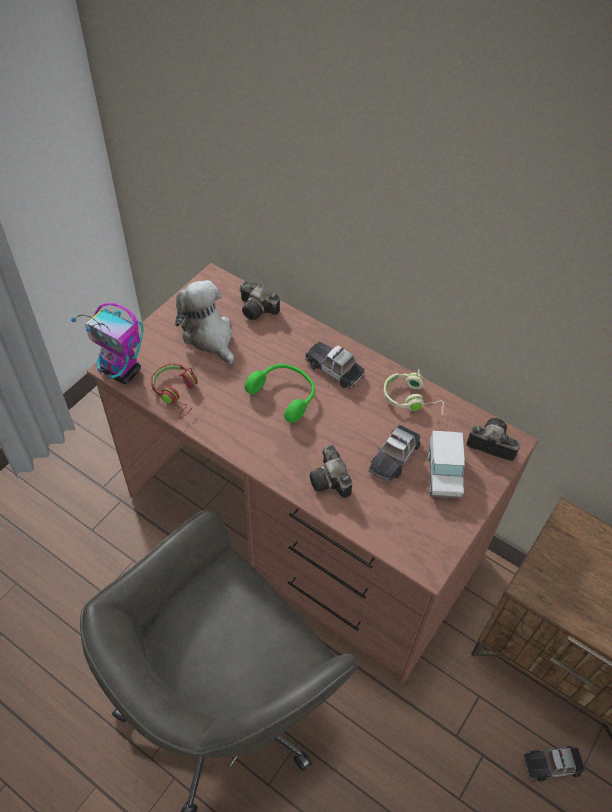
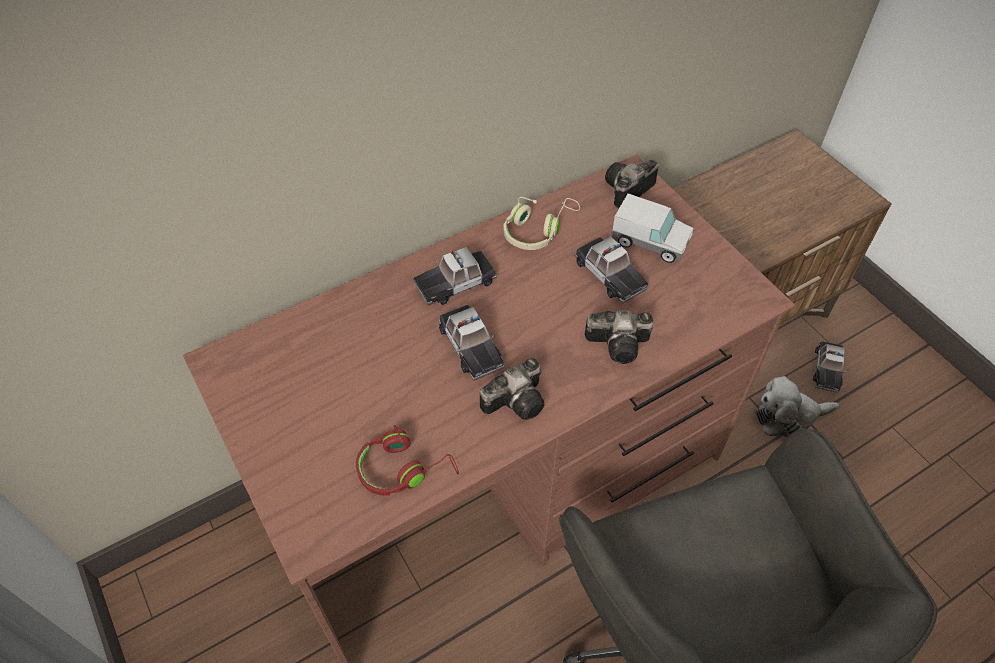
camera: 65 degrees left, 0 degrees up
(122, 371) = (324, 531): toy robot -> none
(209, 335) = (322, 398): plush toy -> plush toy (788, 417)
(258, 309) = (311, 327): camera -> camera (518, 399)
(284, 395) = (470, 346): green headphones -> toy car

